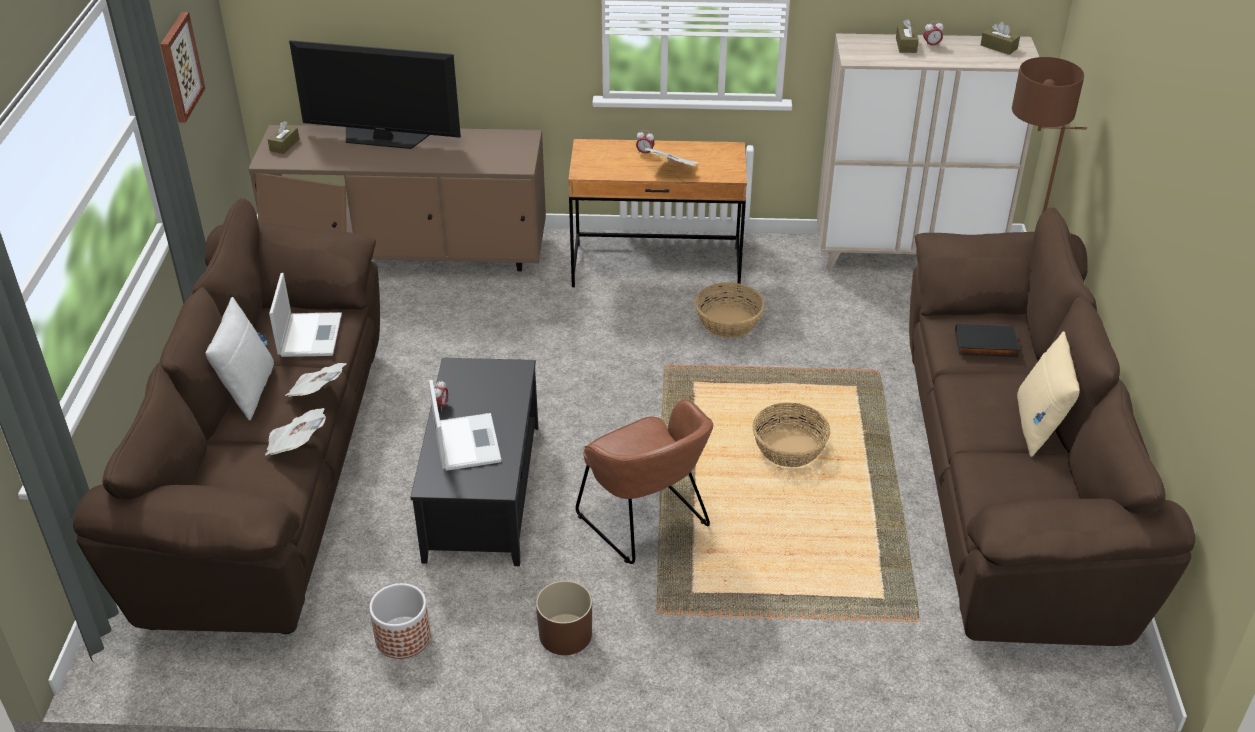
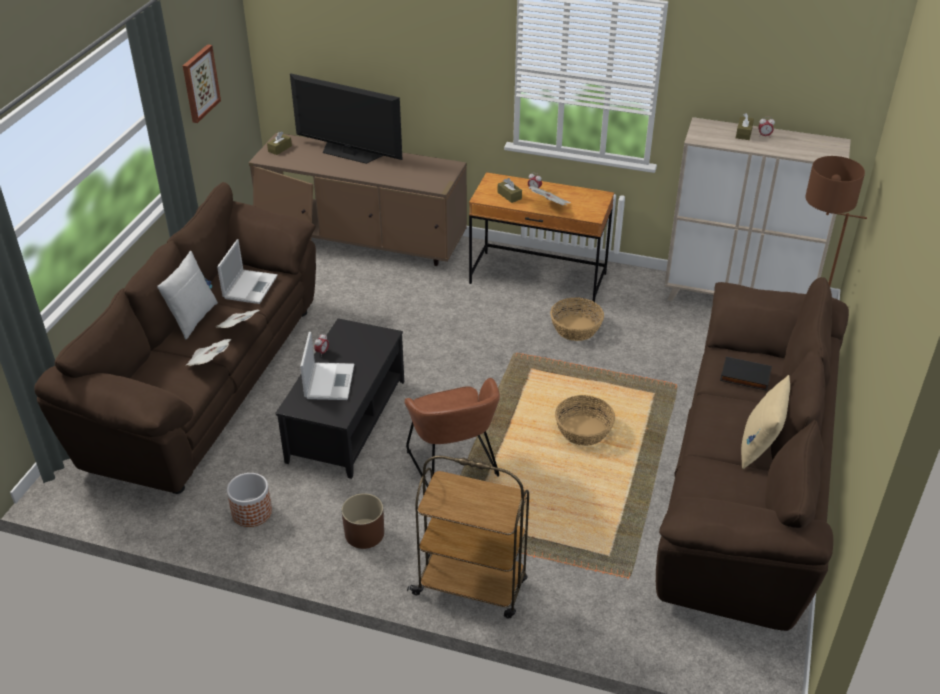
camera: 15 degrees right, 0 degrees up
(730, 676) = (471, 588): none -> brown cart
(998, 47) = (819, 144): brown tissue box -> brown tissue box (509, 195)

